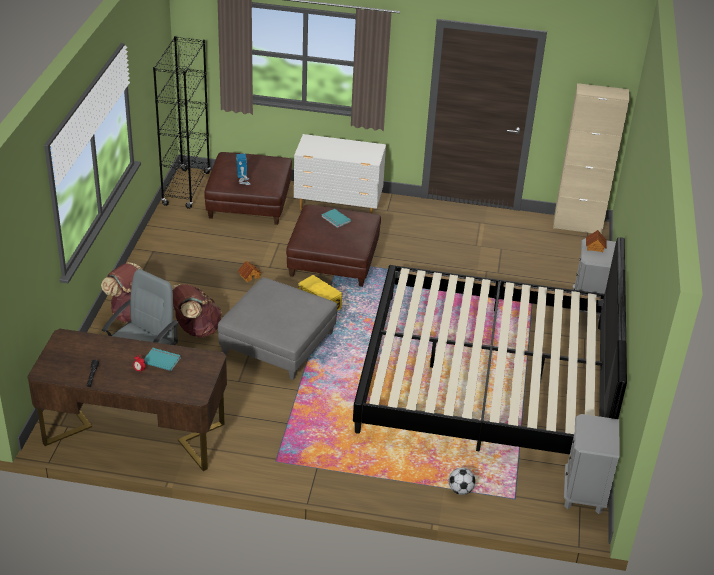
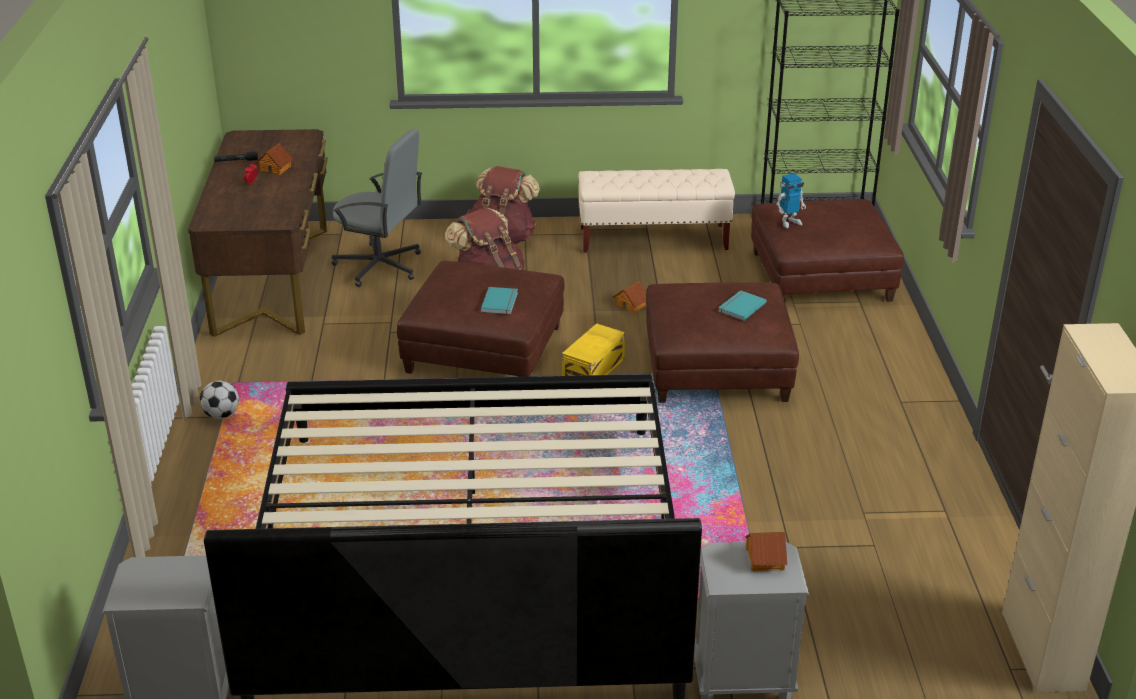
camera: 80 degrees right, 5 degrees down
(118, 356) = (275, 168): none -> toy house
(162, 360) = (274, 193): turquoise book -> turquoise book (501, 302)
(170, 251) = (654, 239): none -> beige bench
(278, 342) = (485, 349): grey ottoman -> brown ottoman
(338, 206) = (872, 353): white dresser -> none
(460, 490) = (185, 552): football -> football (221, 415)

